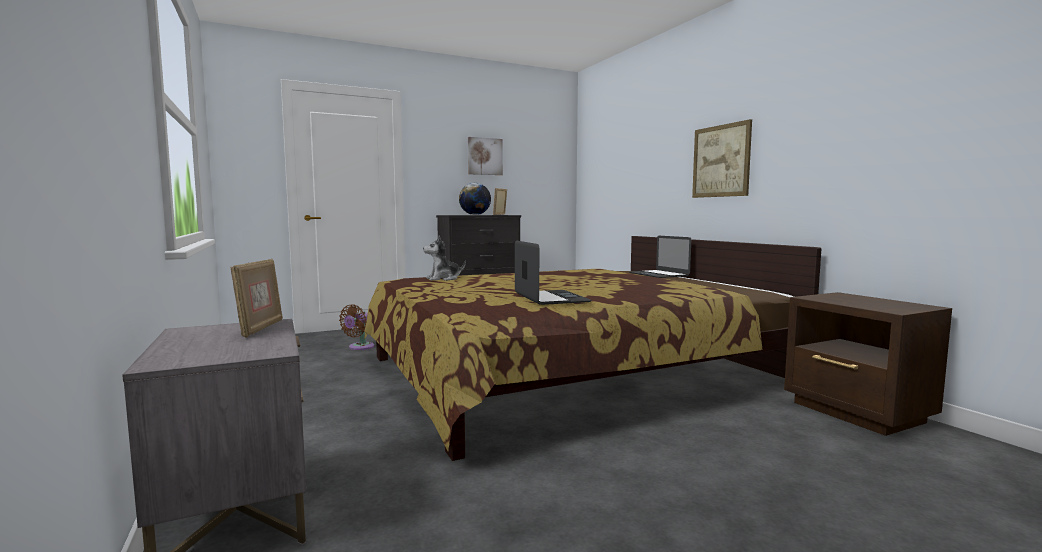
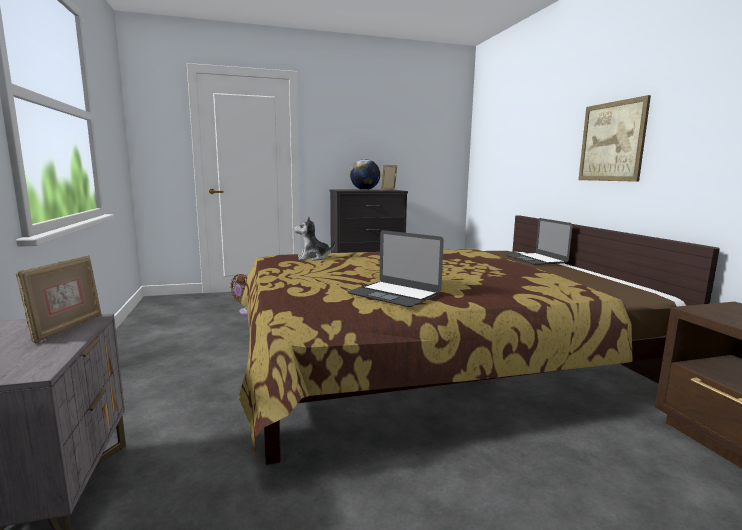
camera: 10 degrees right, 5 degrees up
(484, 156) = (377, 133): picture -> none
(550, 298) = (394, 294): laptop -> laptop turned 135 degrees clockwise

